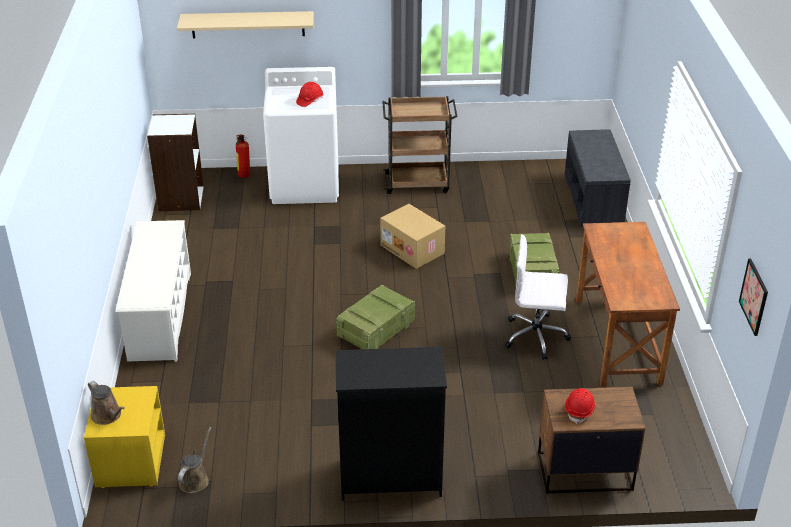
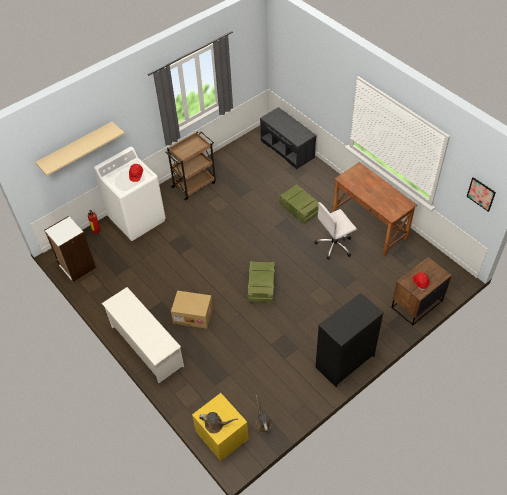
camera: 35 degrees left, 15 degrees up
(413, 249) = (232, 228): cardboard box -> cardboard box (193, 315)

